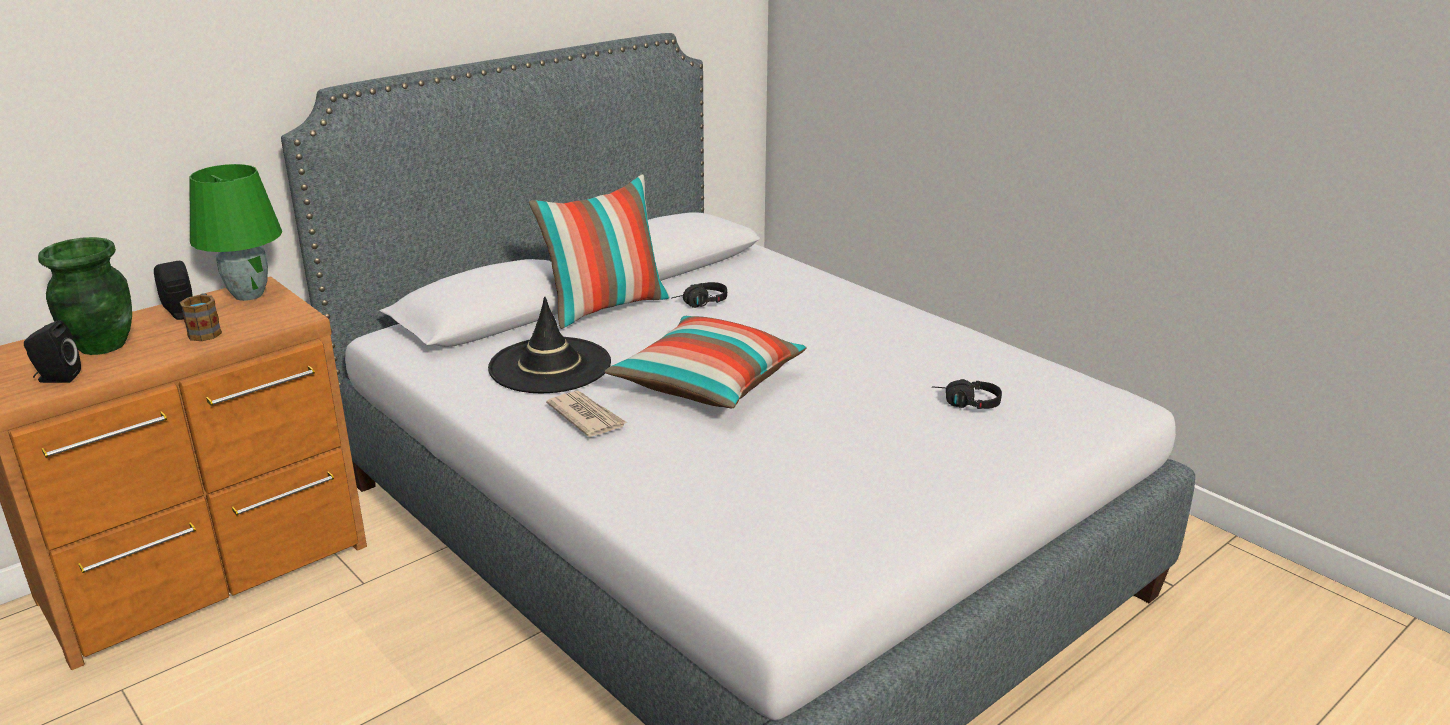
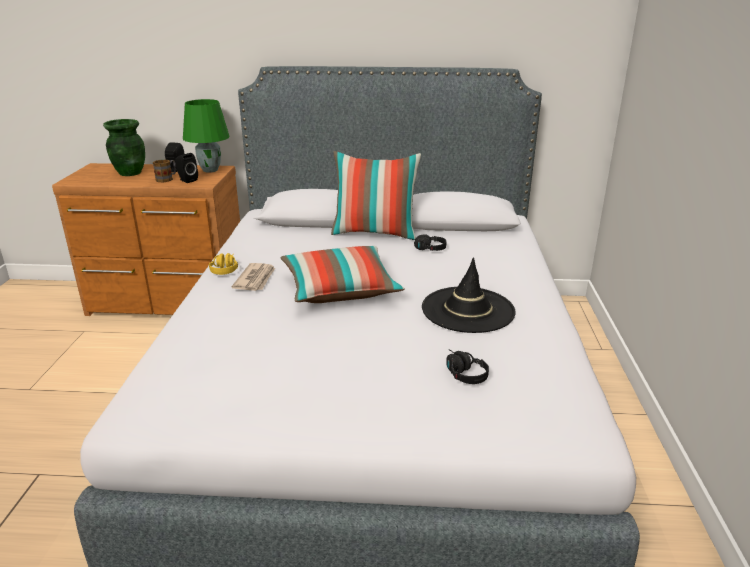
camera: 45 degrees right, 0 degrees up
(56, 378) = (94, 179): black speaker -> black speaker (187, 180)
(515, 423) = (225, 269): none -> yellow headphones
(550, 366) = (292, 250): black hat -> black hat (467, 310)

